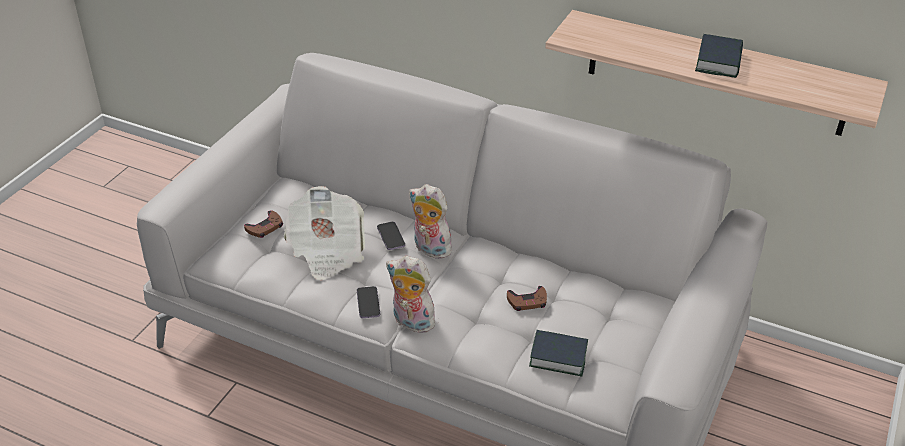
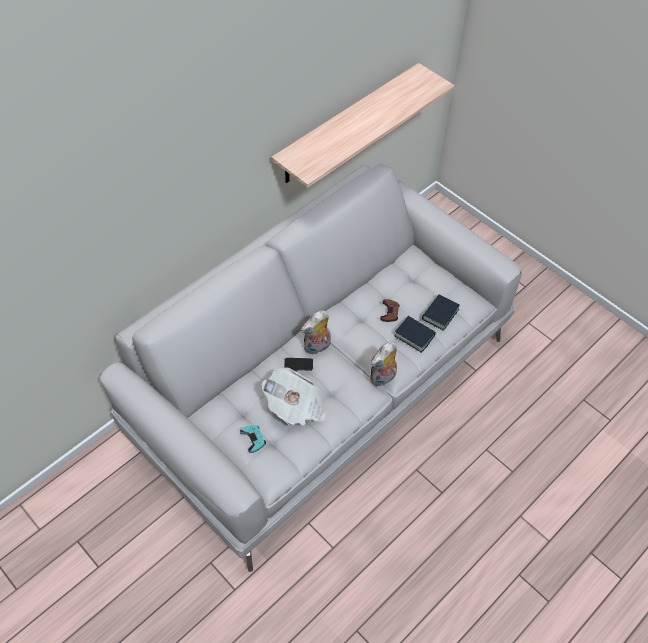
camera: 70 degrees left, 15 degrees up
(265, 227) = (253, 439): brown game controller -> turquoise game controller
(368, 303) = (358, 396): phone -> none
(718, 62) = (369, 117): book -> book (414, 336)

